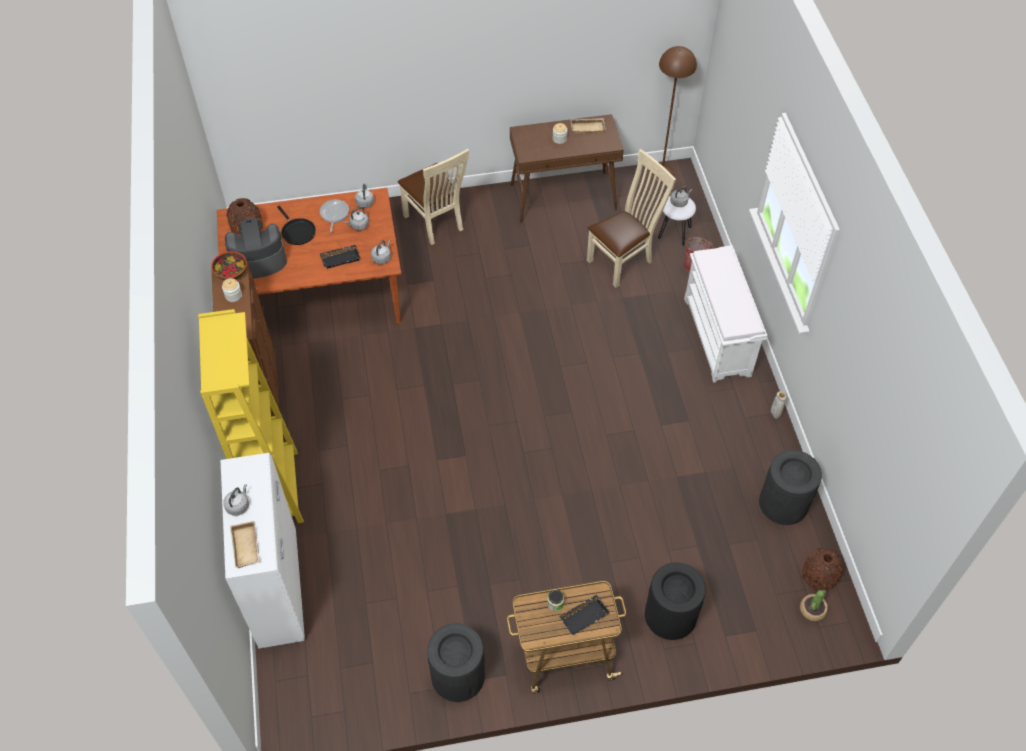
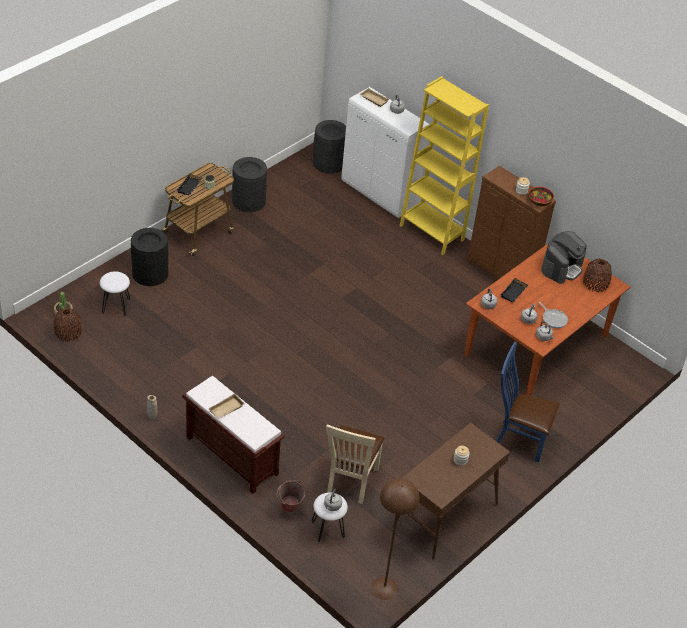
camera: 140 degrees right, 10 degrees down
(297, 231) = (562, 296): black frying pan -> none
(436, 224) = (518, 438): beige chair -> blue chair
(588, 127) = (448, 484): beige tray -> beige tray (226, 409)
(718, 337) = (231, 455): white bench -> brown bench
(741, 585) = (116, 306): none -> white stool
(783, 503) = (114, 363): black trash can -> black trash can (328, 163)

